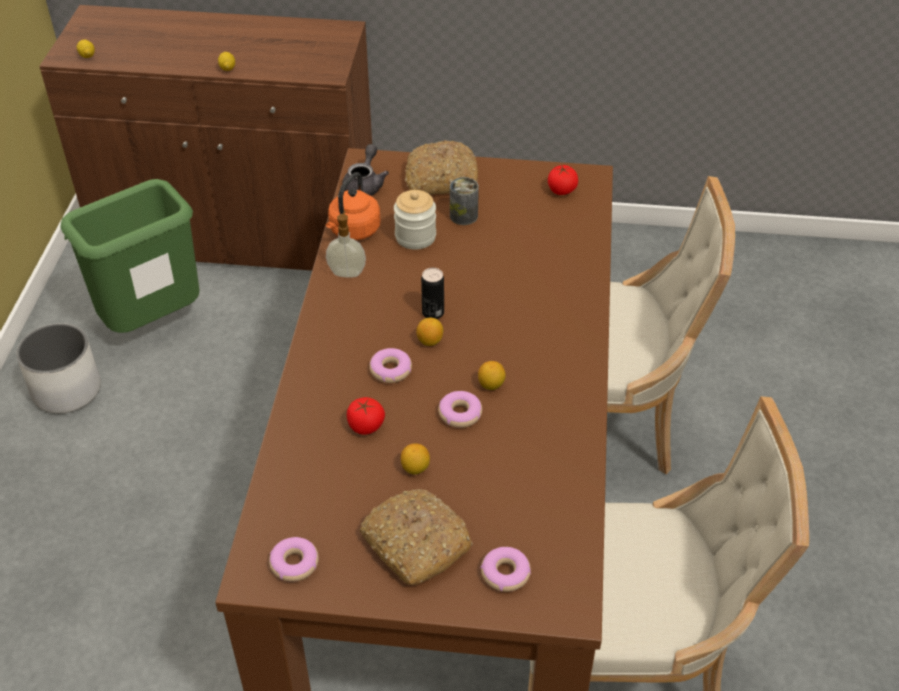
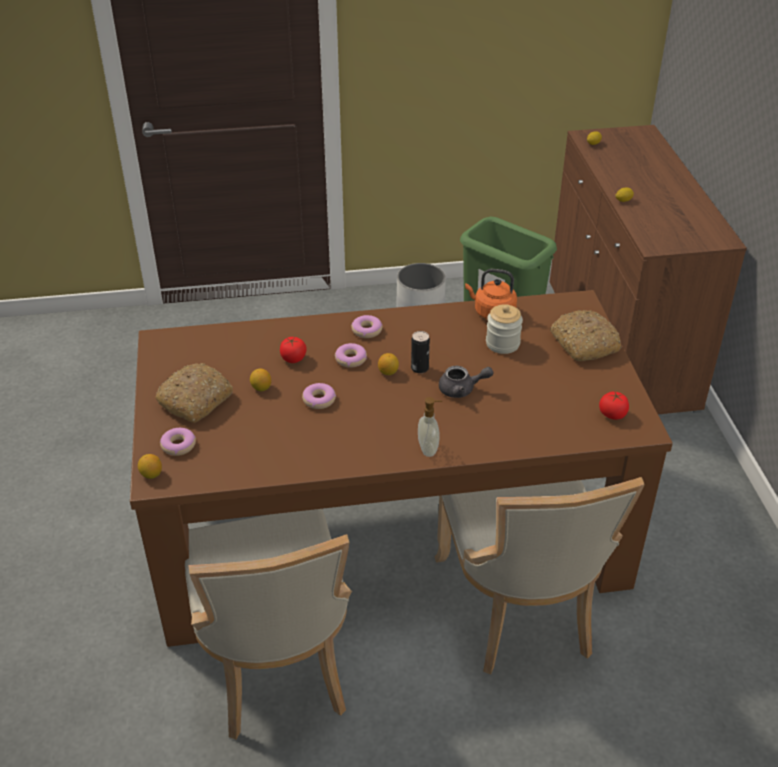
camera: 75 degrees right, 5 degrees down
(294, 563) = (171, 353): donut -> donut (367, 330)
(347, 272) = (444, 319): soap dispenser -> soap dispenser (429, 449)
(365, 185) = (551, 307): grey teapot -> grey teapot (462, 389)
(463, 216) = (543, 364): can -> none
(491, 385) = (354, 410): lemon -> lemon (151, 474)

